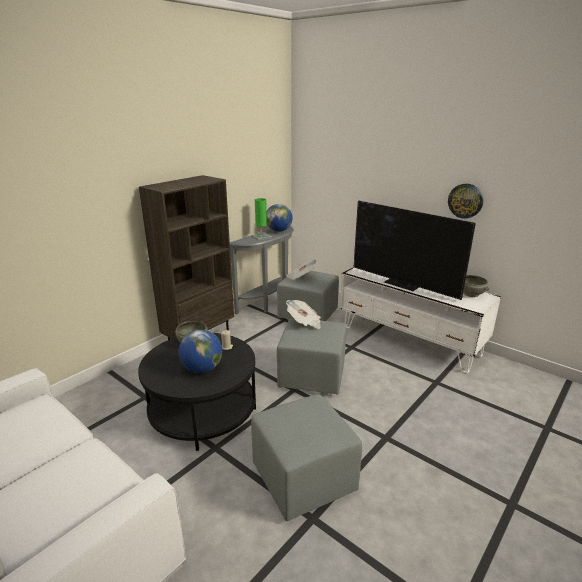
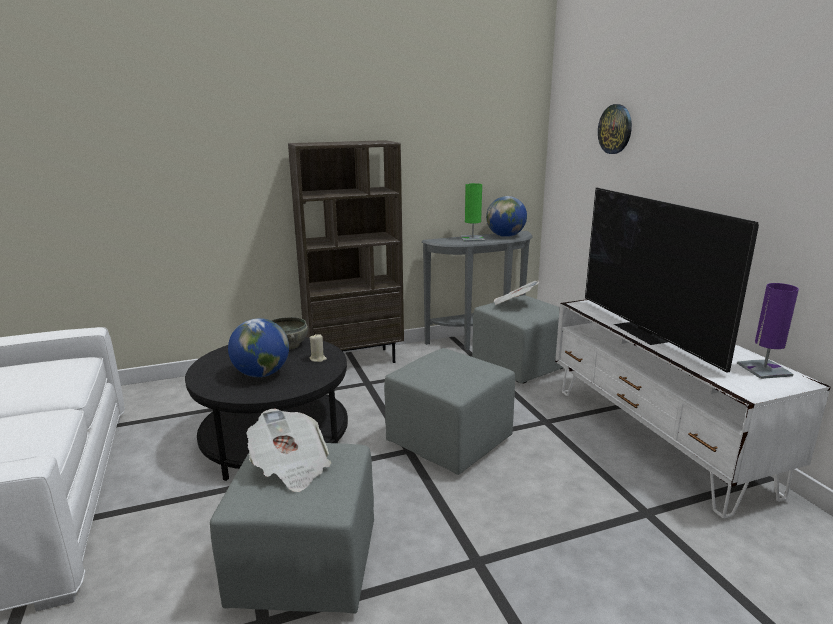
camera: 30 degrees right, 5 degrees down
(304, 323) = (450, 356): newspaper -> newspaper (291, 467)
(465, 200) = (780, 192): wall clock -> wall clock (615, 129)
(470, 294) = (764, 369): grey bowl -> purple table lamp

